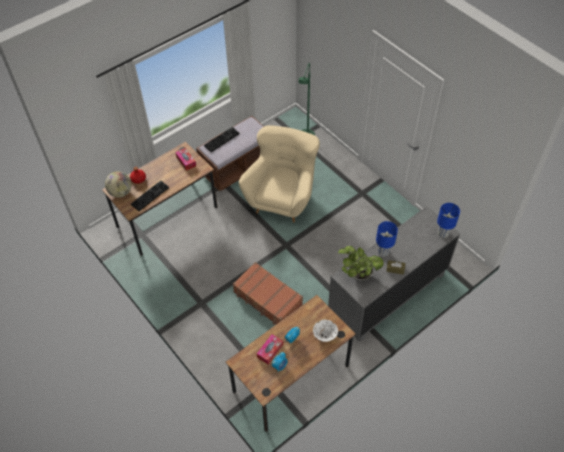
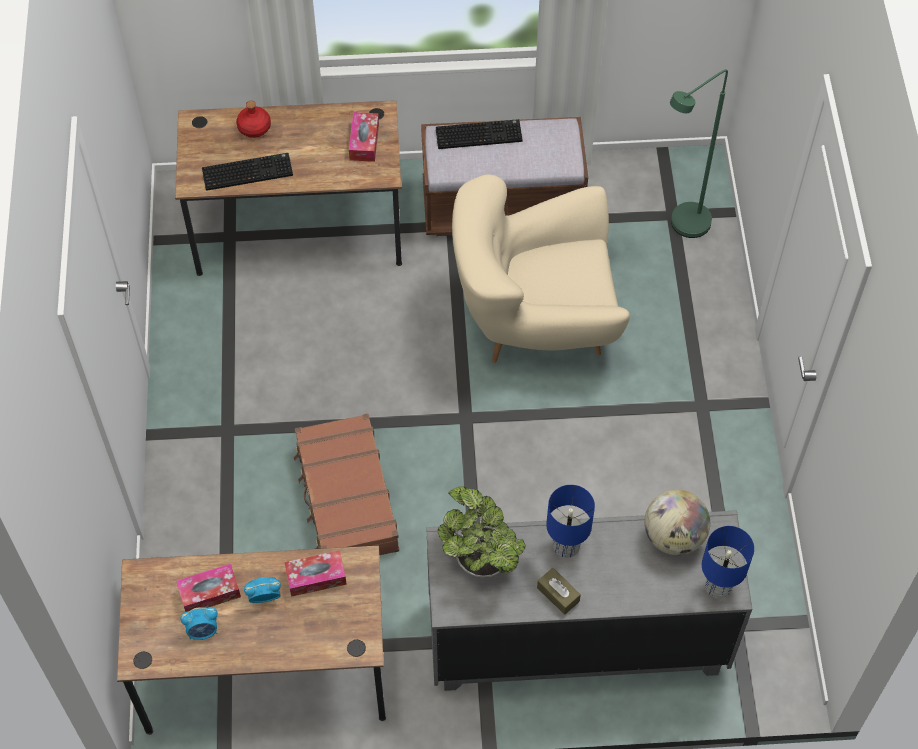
camera: 35 degrees right, 5 degrees up
(120, 192) = (204, 136): globe -> globe (673, 537)
(282, 198) = (536, 321): beige armchair -> beige armchair turned 150 degrees counterclockwise
(304, 319) = (316, 577): none -> tissue box
(325, 334) = (328, 629): white bowl -> none

